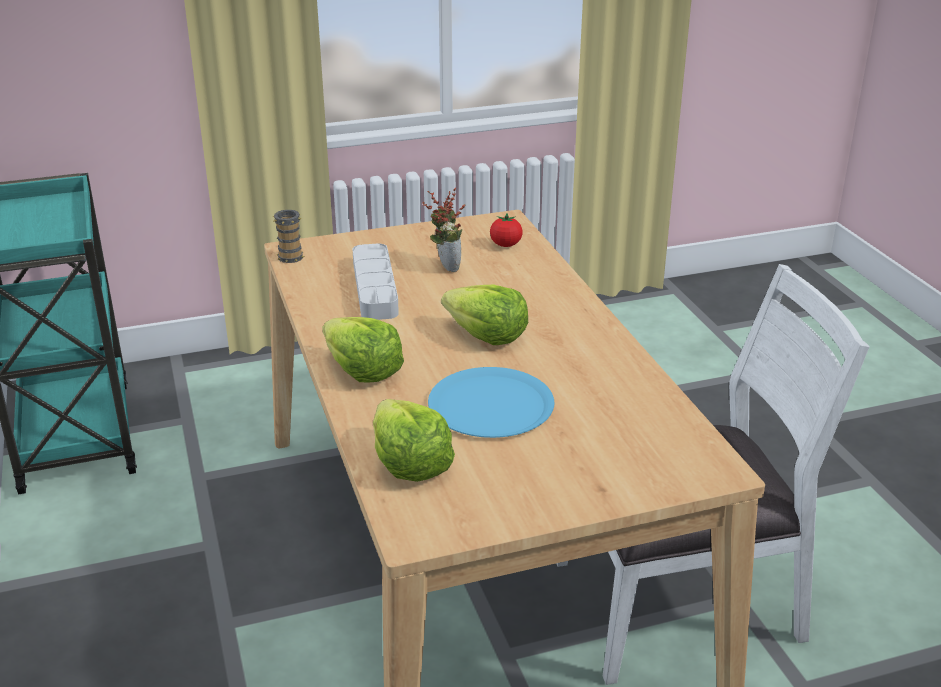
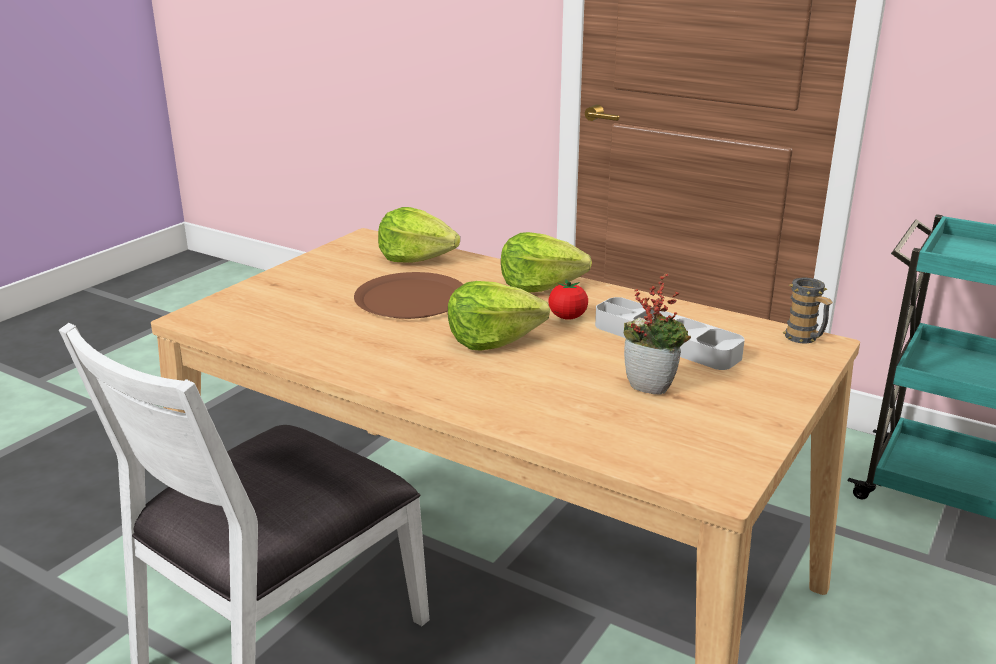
camera: 140 degrees right, 5 degrees down
(491, 405) = (411, 298): blue plate -> brown plate
(505, 245) = (646, 443): tomato -> tomato (567, 317)

